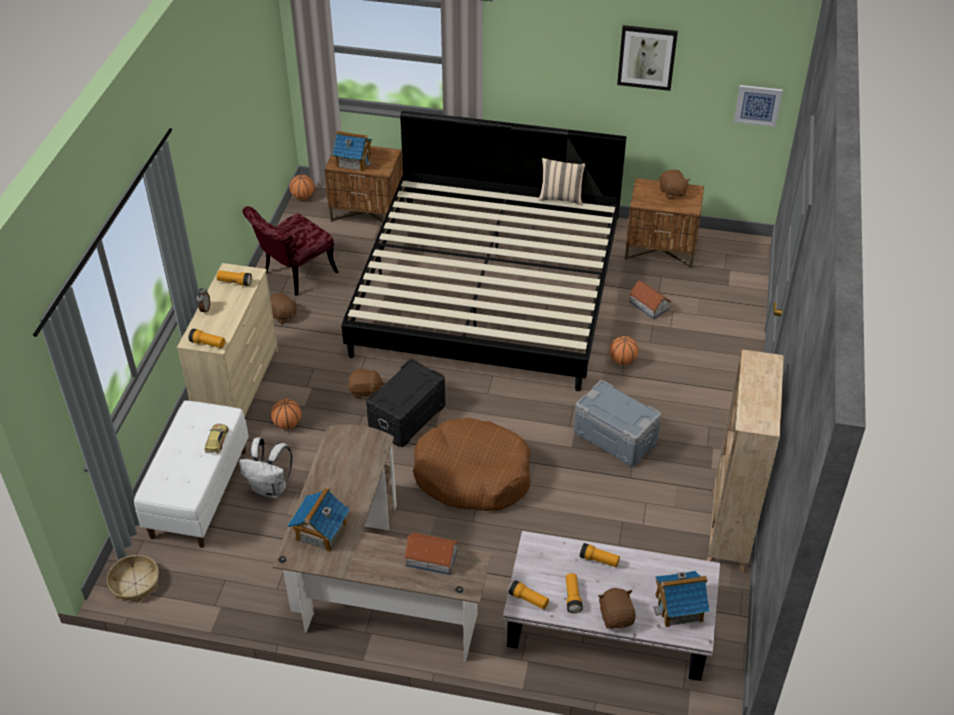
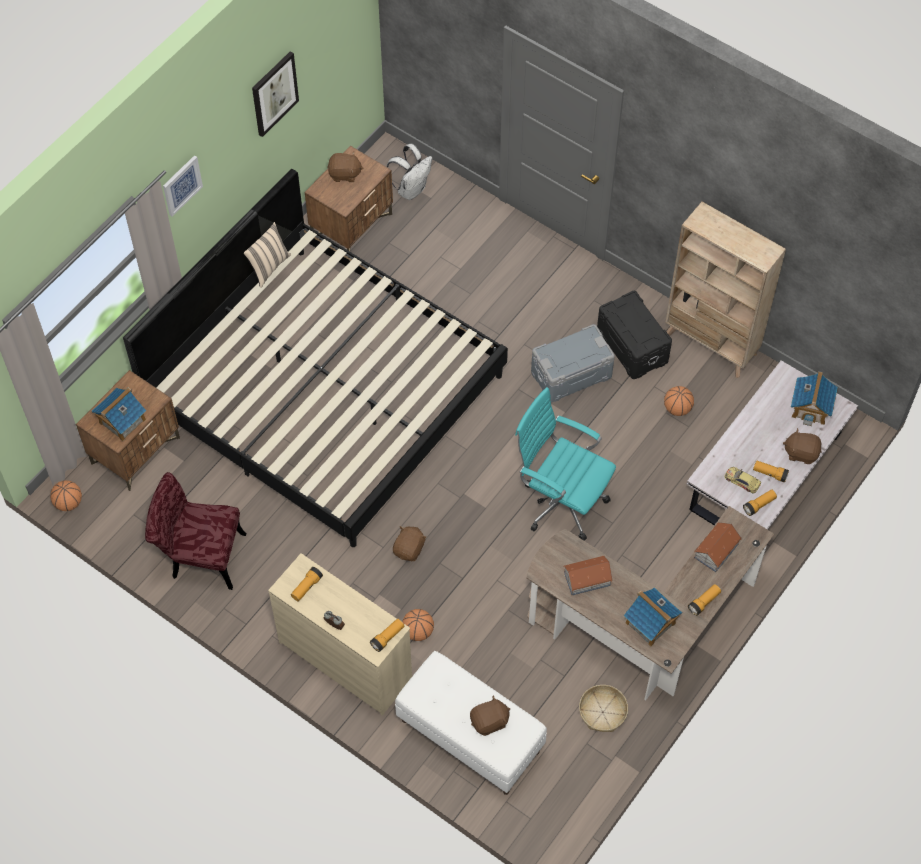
camera: 65 degrees left, 15 degrees up
(135, 583) = (556, 821): basket -> basket (603, 712)
(216, 440) = (467, 683): toy car -> toy car (742, 481)
(271, 488) = (495, 672): white backpack -> white backpack (411, 189)
(282, 315) = (257, 586): brown plush toy -> brown plush toy (489, 722)
(294, 276) = (200, 555): red chair -> red chair turned 120 degrees clockwise
(406, 416) = (461, 527): black storage box -> black storage box (631, 346)
(472, 475) = (560, 502): brown dog bed -> turquoise office chair
(599, 560) = (742, 439): flashlight -> flashlight (704, 602)
(622, 360) = (482, 325): basketball -> basketball (677, 408)
(649, 305) = (422, 271): toy house -> toy house (586, 578)
(757, 105) = (354, 47): picture -> picture (181, 185)

